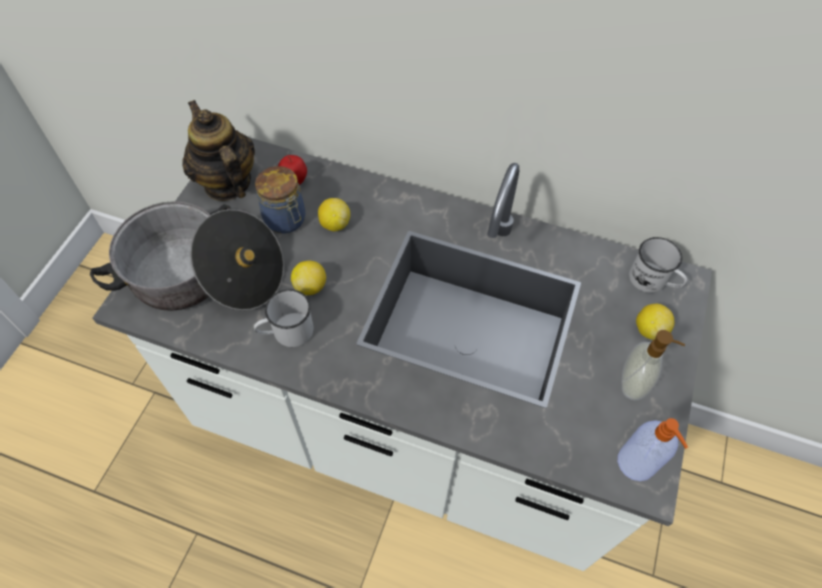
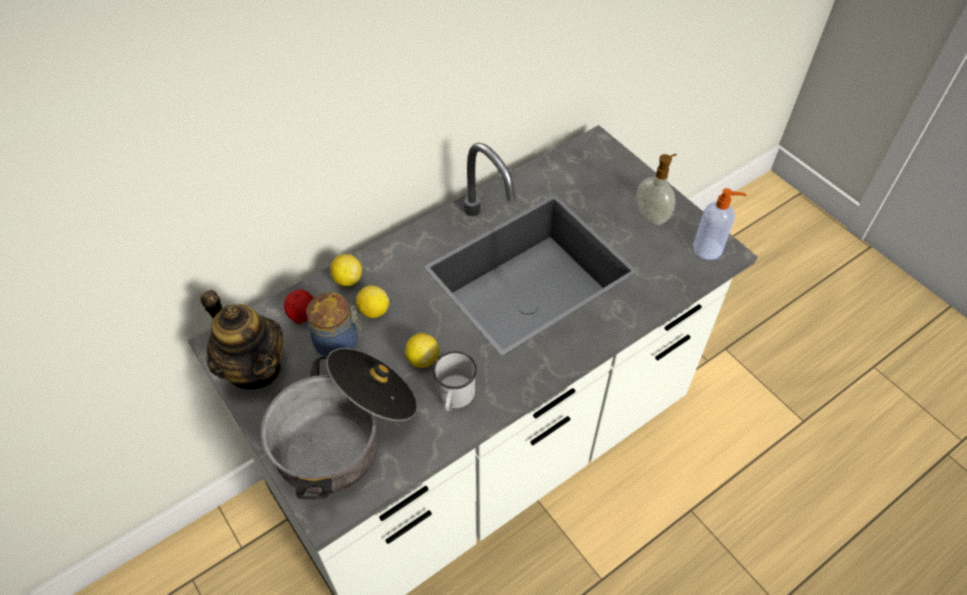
camera: 55 degrees left, 5 degrees down
(227, 183) = (254, 368): teapot -> teapot turned 135 degrees counterclockwise
(649, 329) = (619, 183): lemon -> lemon (347, 279)
(653, 281) = (584, 158): white mug -> none

